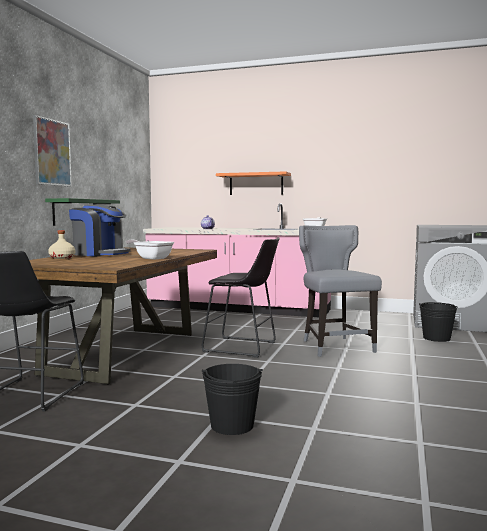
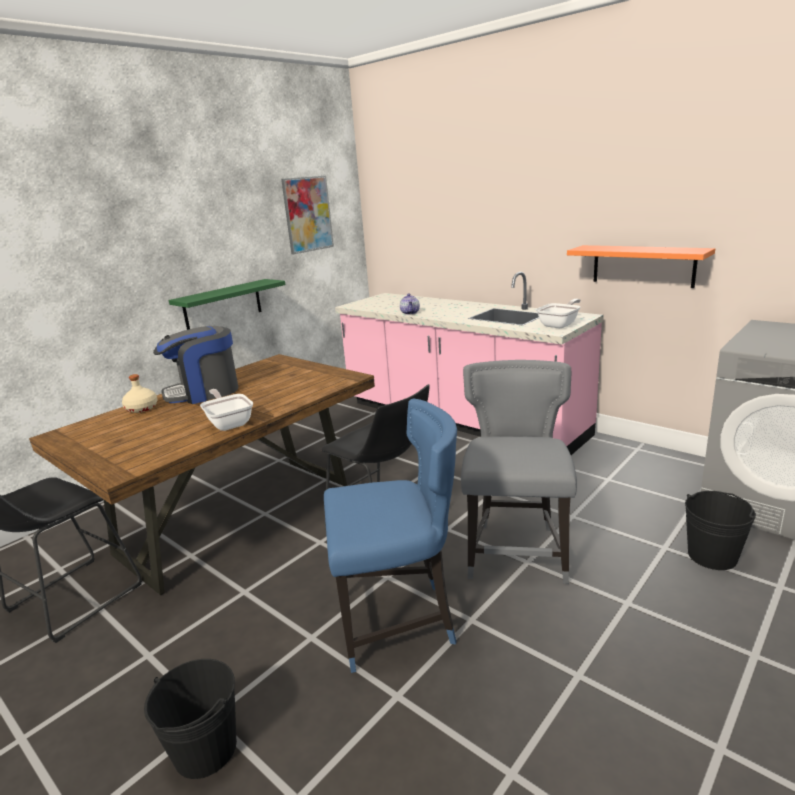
camera: 25 degrees right, 15 degrees up
(52, 152) = (171, 236): picture -> picture (307, 214)
(100, 254) = (204, 392): coffee machine -> coffee machine turned 105 degrees clockwise
(256, 184) = (492, 236): orange shelf -> orange shelf (643, 265)
(296, 373) = (399, 622): none -> blue chair

